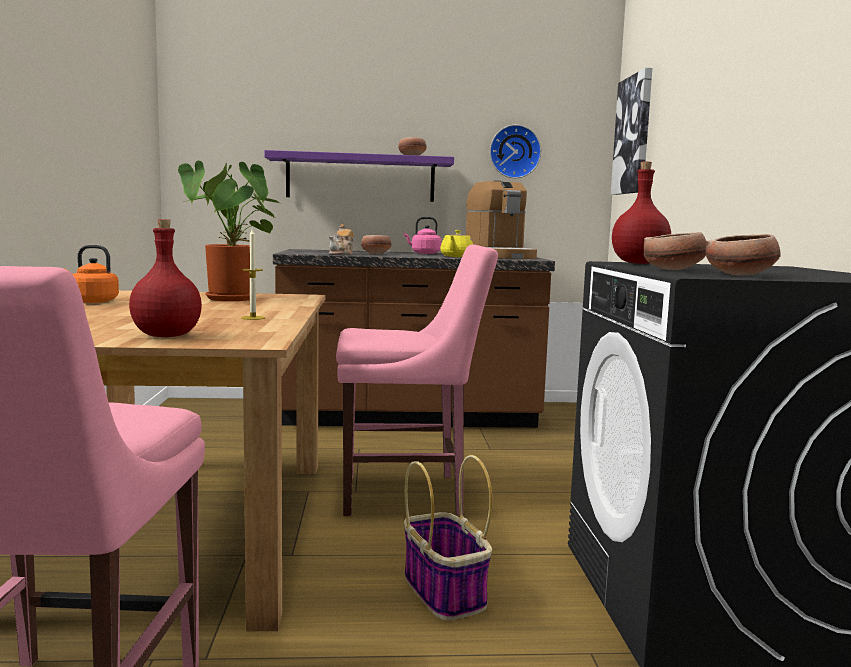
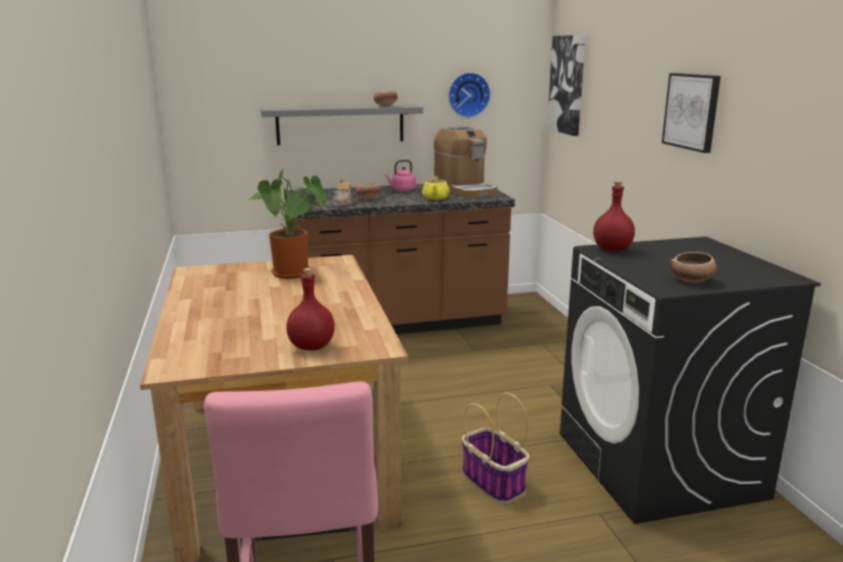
camera: 10 degrees left, 10 degrees up
(91, 301) = (191, 292): orange kettle -> none
(253, 318) = (340, 308): candle -> none
(360, 178) = (340, 124): purple shelf -> grey shelf
(409, 494) = (433, 402): pink chair -> none
(674, 270) = (646, 270): bowl -> none
(772, 105) = (692, 111): none -> picture

